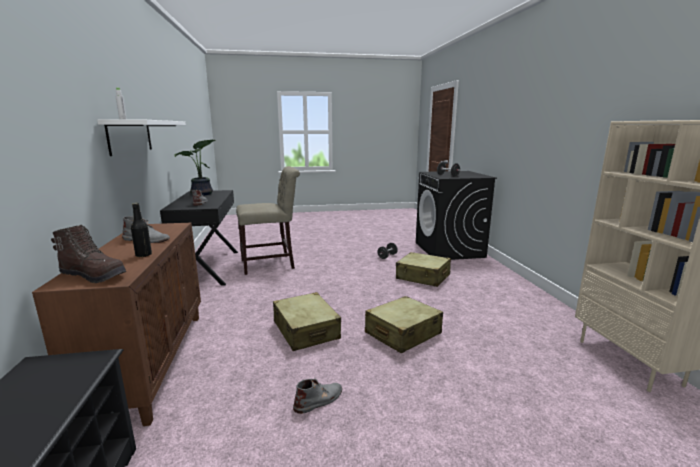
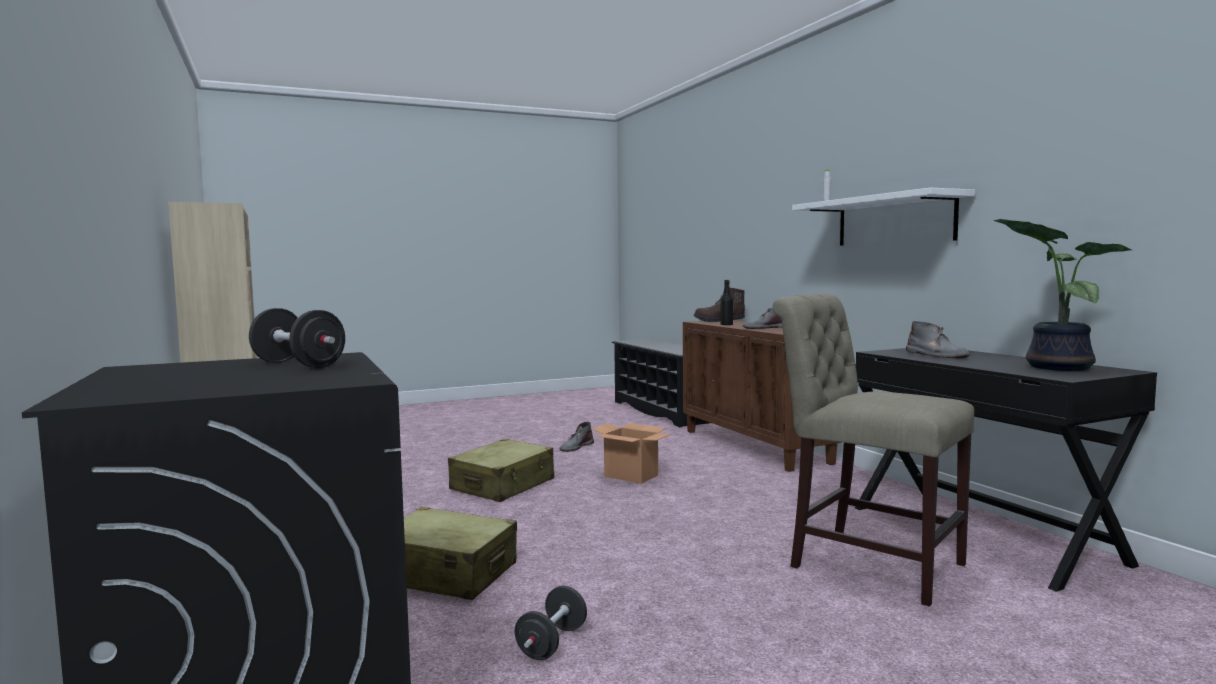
camera: 165 degrees right, 10 degrees down
(271, 264) = (867, 562): beige chair -> beige chair turned 75 degrees clockwise
(306, 330) = (631, 476): beige suitcase -> cardboard box

